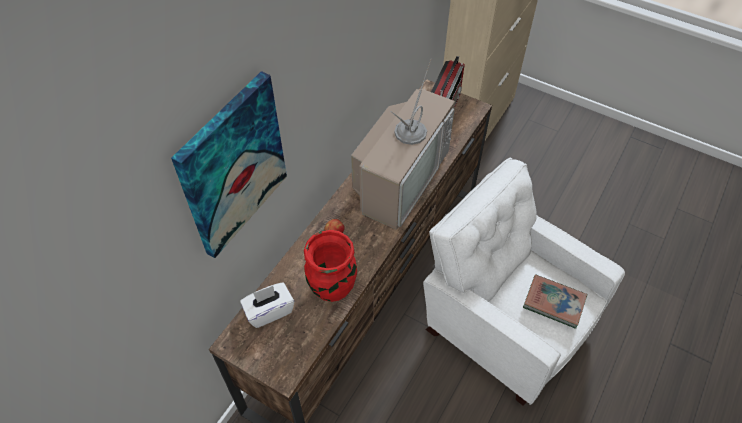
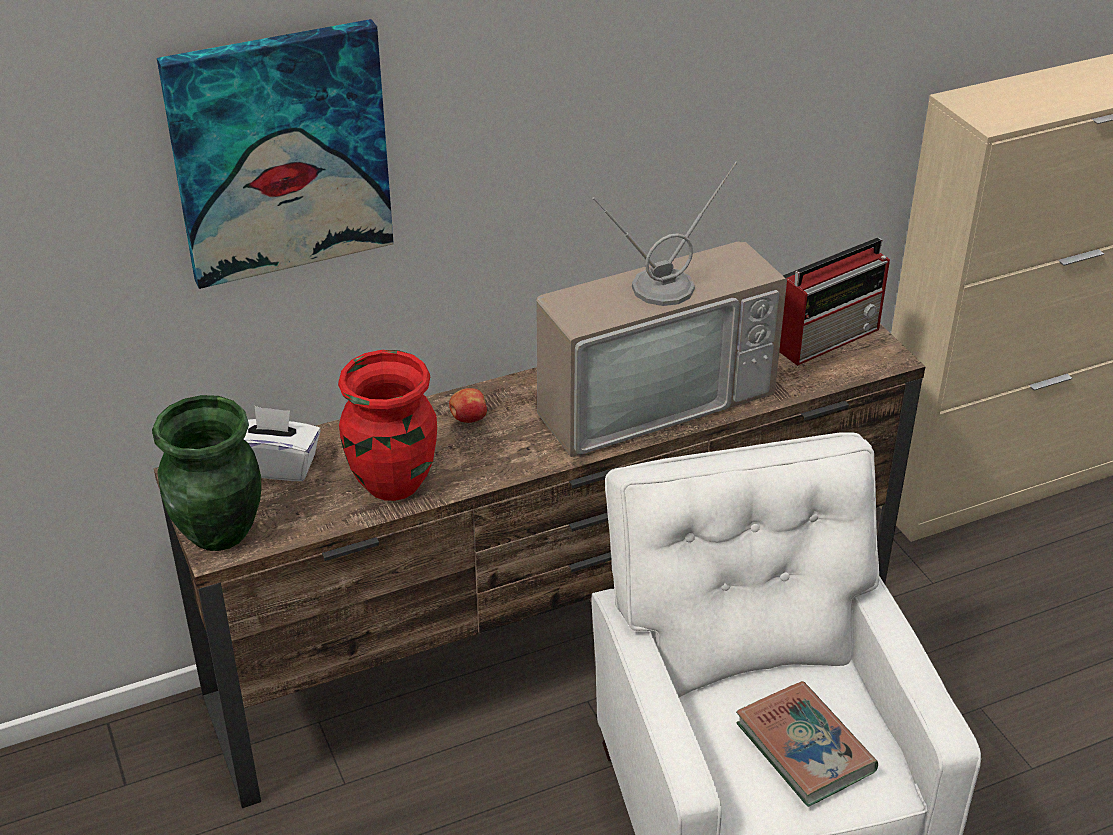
camera: 35 degrees right, 15 degrees down
(277, 365) = (220, 532): none -> green vase

